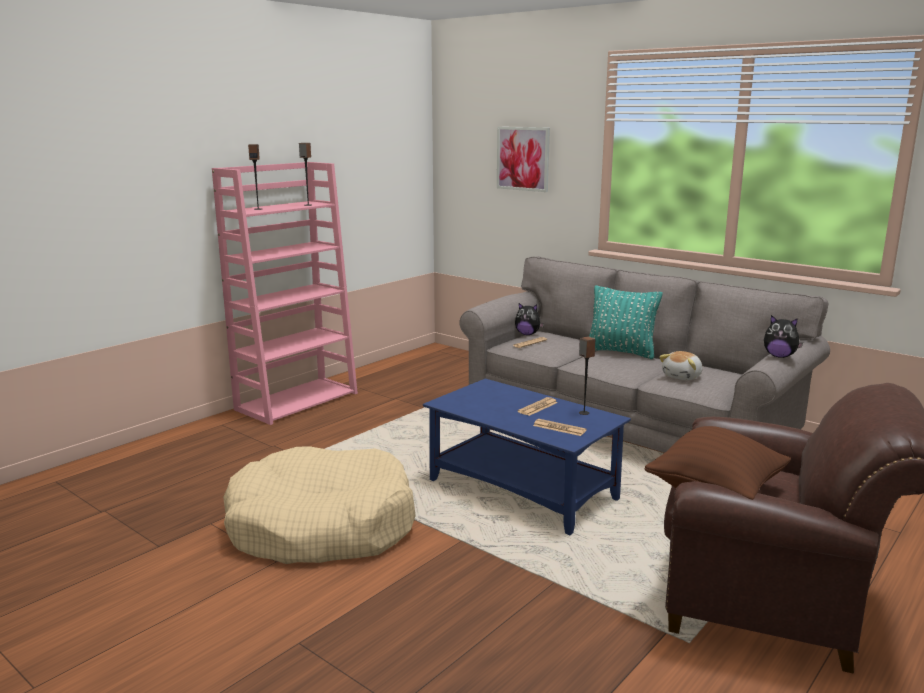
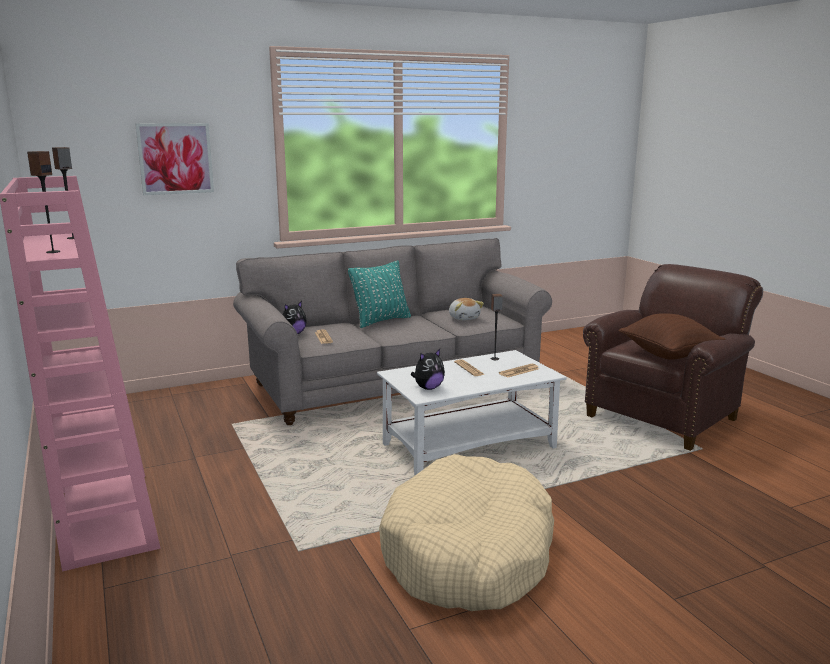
camera: 65 degrees left, 0 degrees up
(524, 490) = (470, 446): blue coffee table -> white coffee table
(779, 356) = (522, 280): plush toy -> plush toy (428, 388)

